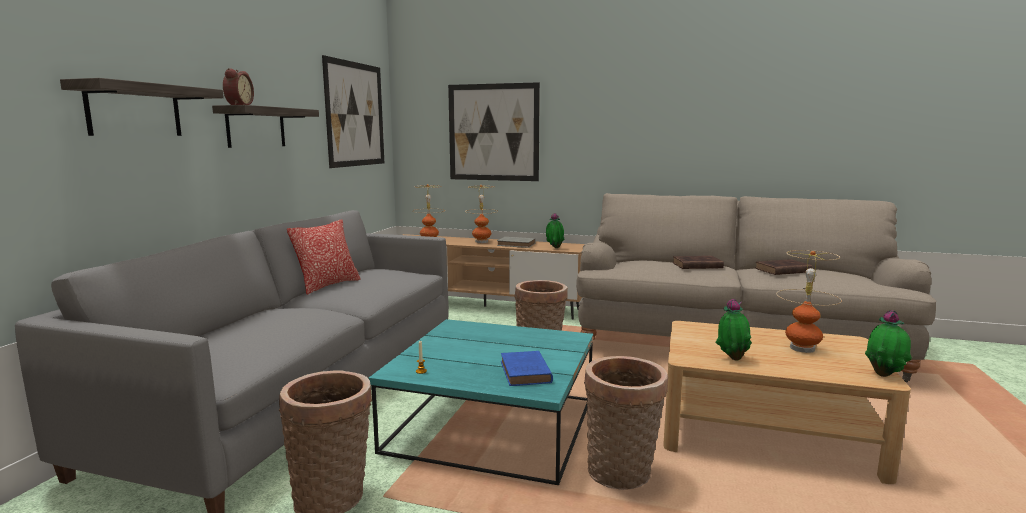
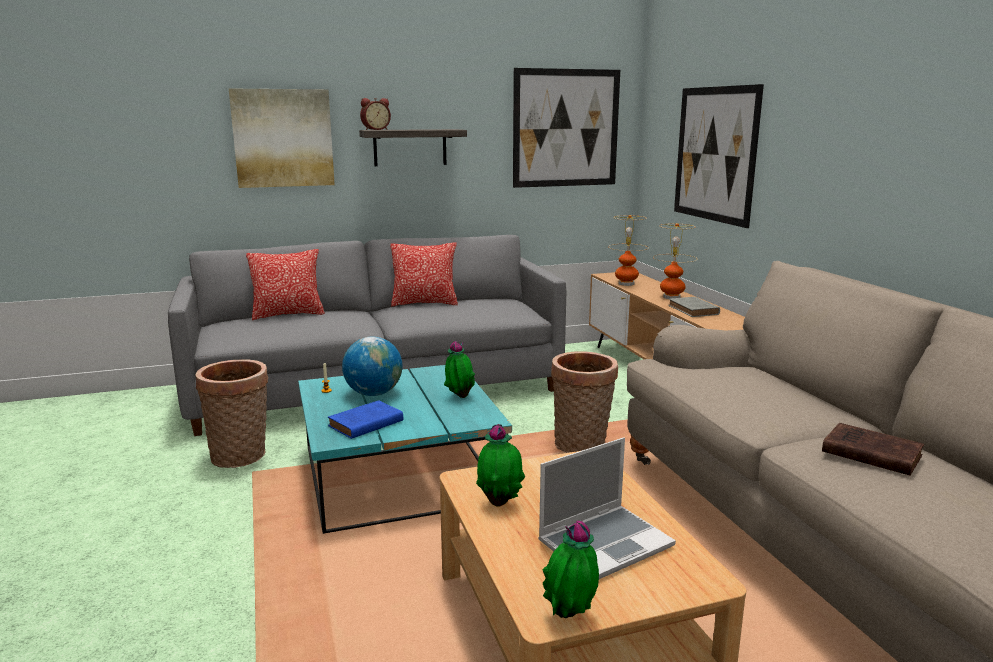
camera: 55 degrees right, 5 degrees up
(134, 110) = (283, 138): shelf -> picture
(223, 329) = (288, 314): none -> pillow
(462, 357) = (374, 393): none -> globe
(554, 248) = (717, 326): potted plant -> potted plant (459, 396)
(621, 474) = (370, 560): basket -> none
(696, 265) = (768, 399): brown book -> none
(801, 348) = (605, 543): table lamp -> laptop

